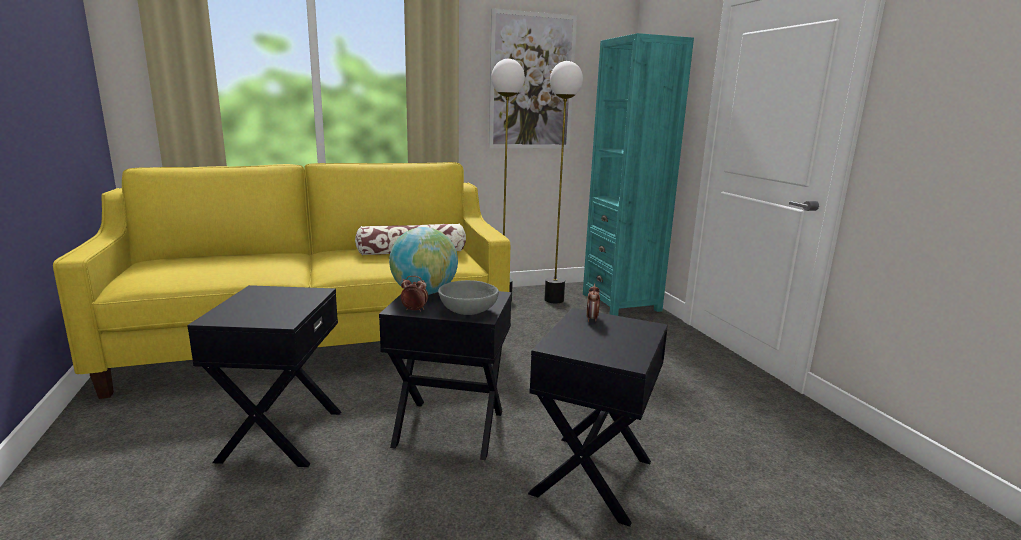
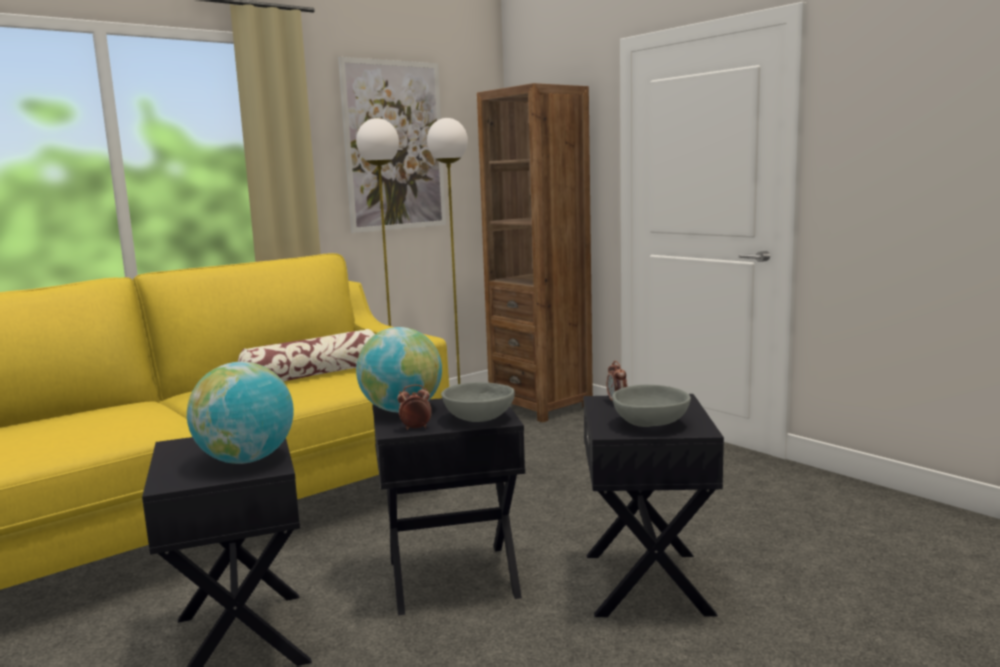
camera: 20 degrees left, 5 degrees down
(278, 311) = (246, 460): none -> globe
(594, 346) = (649, 424): none -> grey bowl
(621, 302) = (540, 406): turquoise bookcase -> brown bookcase

